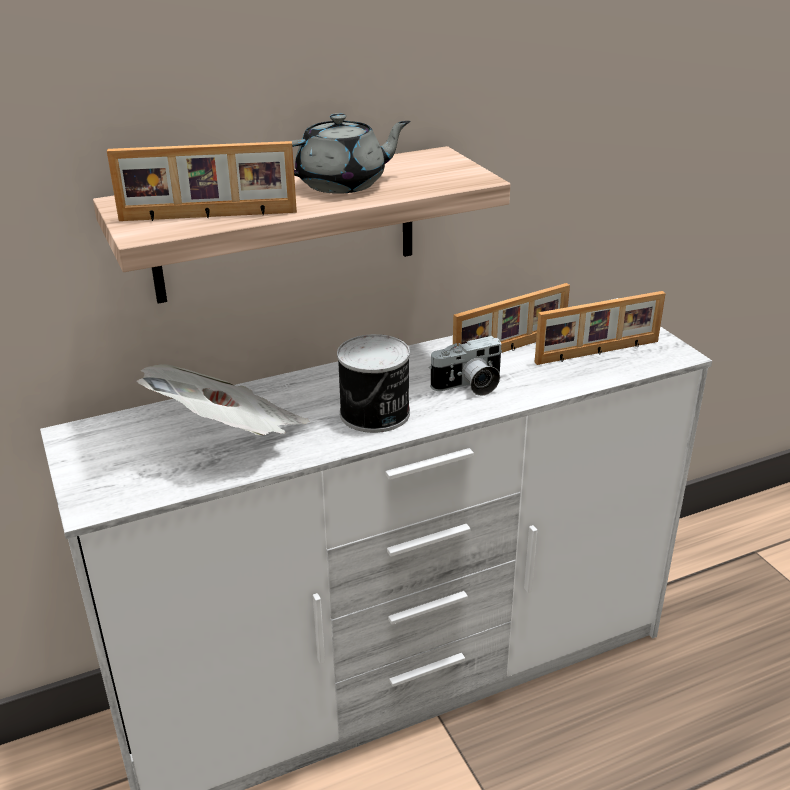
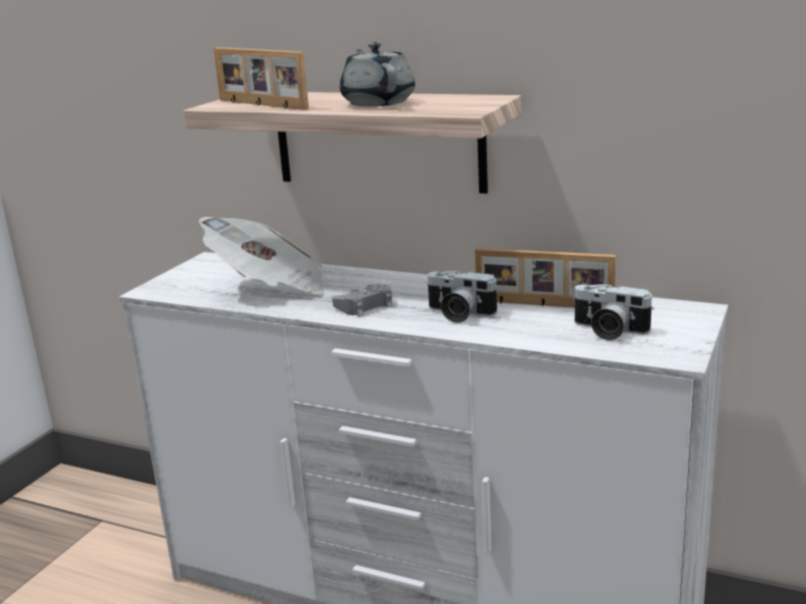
camera: 50 degrees right, 10 degrees down
(343, 184) = (378, 102): grey teapot -> grey teapot turned 135 degrees counterclockwise
(376, 414) = (365, 306): can -> grey game controller
(598, 353) = (608, 331): picture frame -> camera

